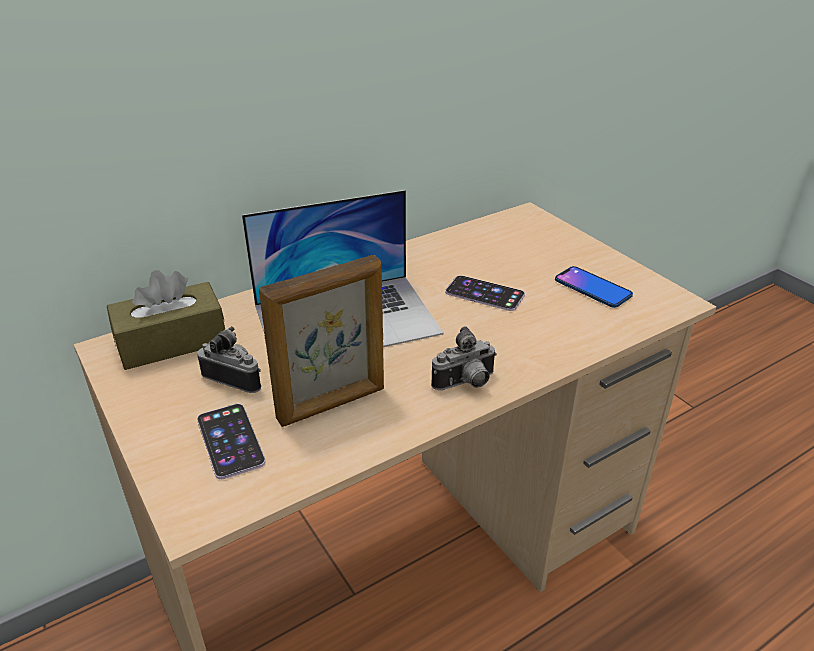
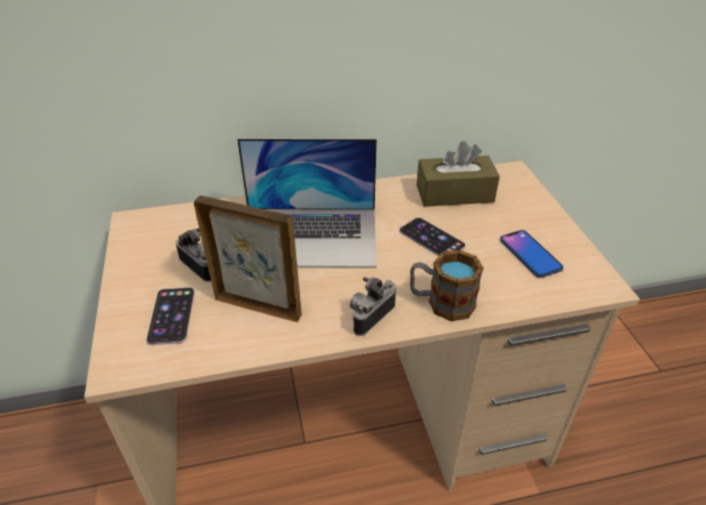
camera: 20 degrees right, 5 degrees up
(172, 342) = (175, 226): brown tissue box -> brown tissue box (454, 194)
(332, 404) = (258, 306): picture frame -> picture frame turned 150 degrees counterclockwise
(466, 384) = (369, 316): camera -> camera turned 135 degrees clockwise
(533, 353) = (441, 302): none -> mug

